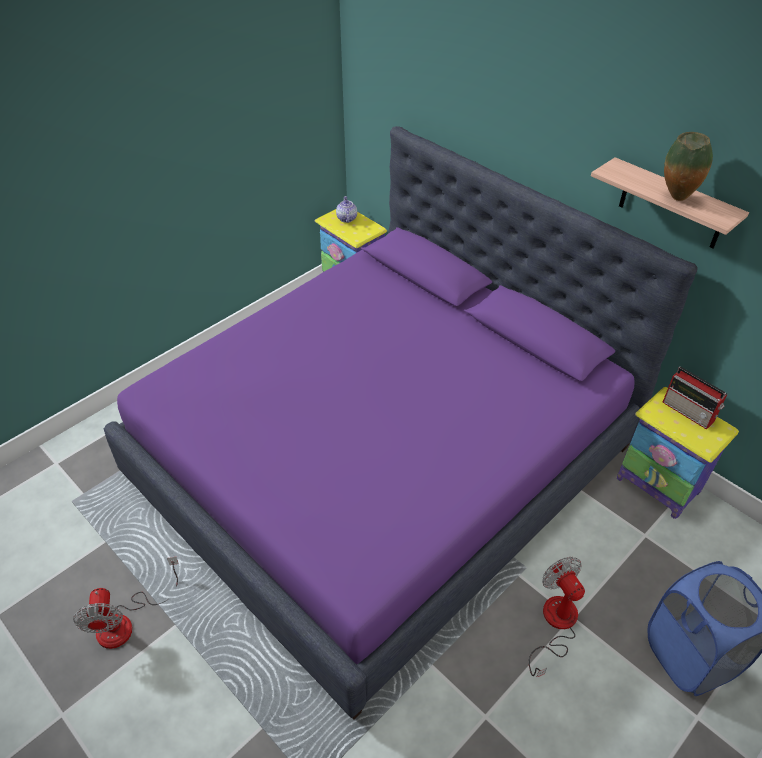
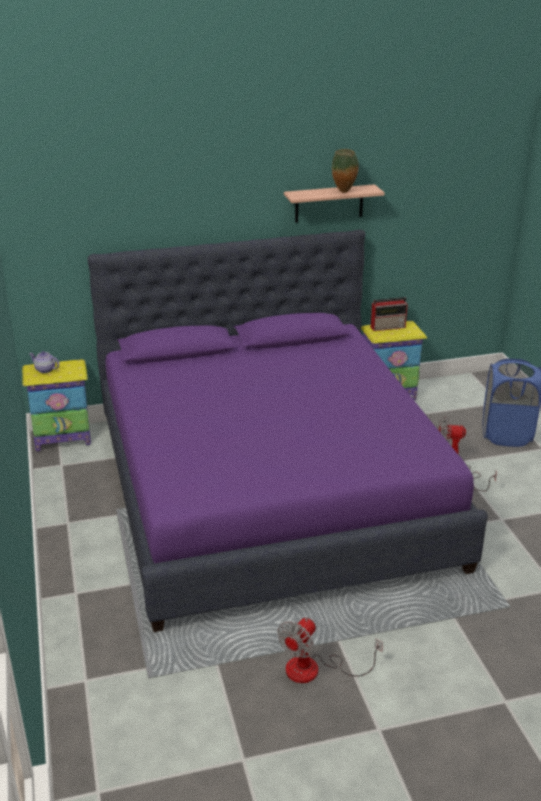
camera: 60 degrees left, 15 degrees down
(126, 622) = (315, 669): fan -> fan turned 105 degrees clockwise

